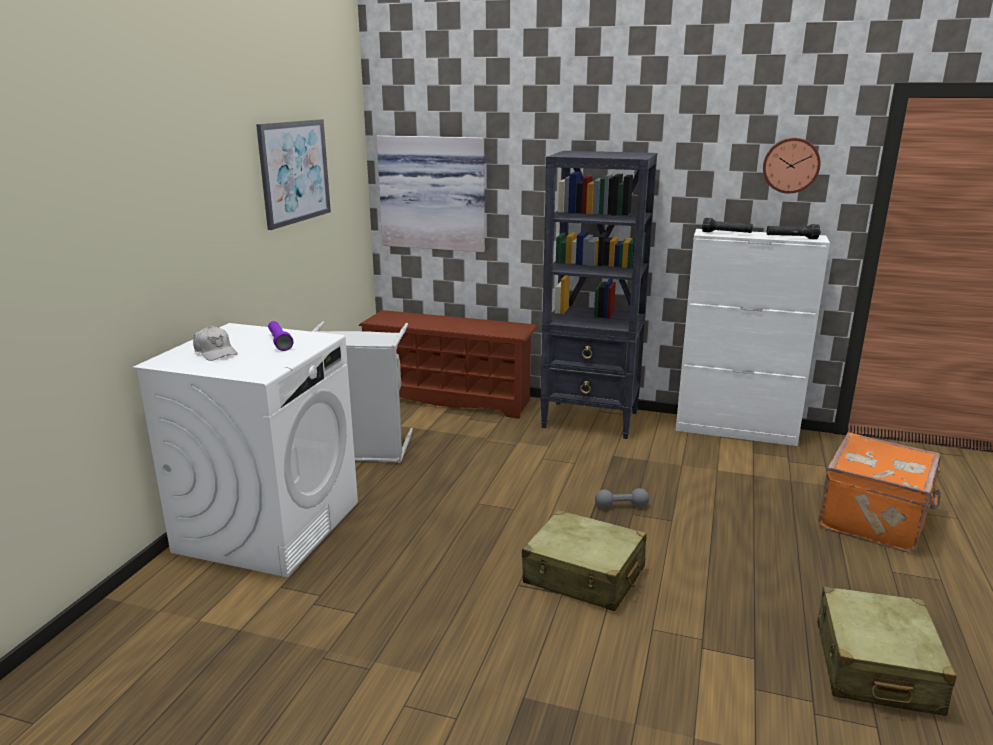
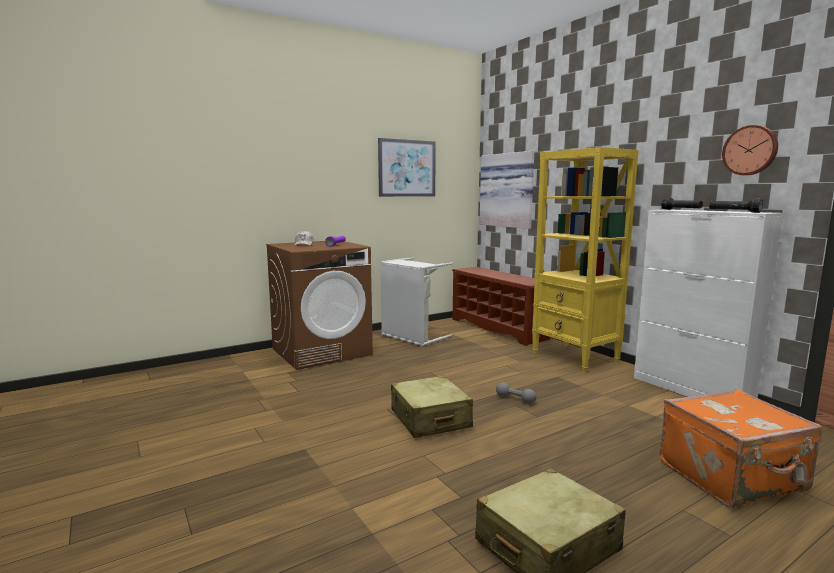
camera: 40 degrees right, 10 degrees down
(269, 526) = (322, 351): white washing machine -> brown washing machine
(591, 420) = (575, 357): black bookcase -> yellow bookcase

